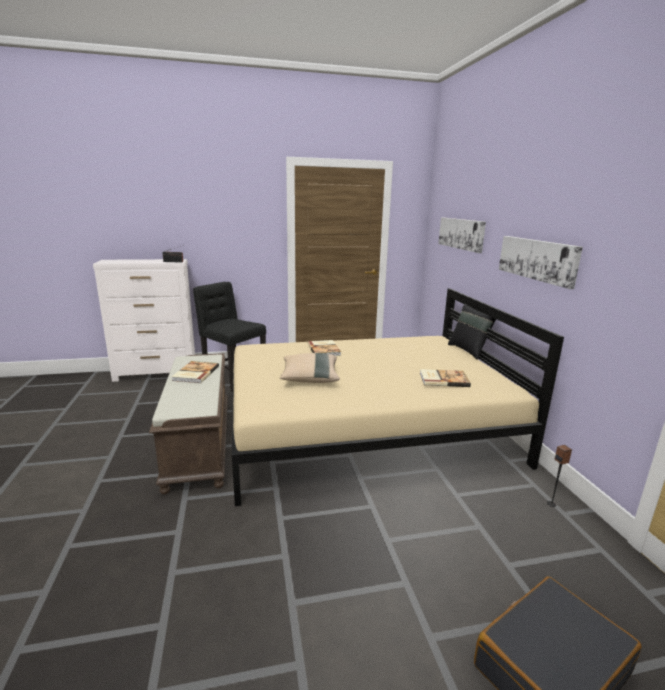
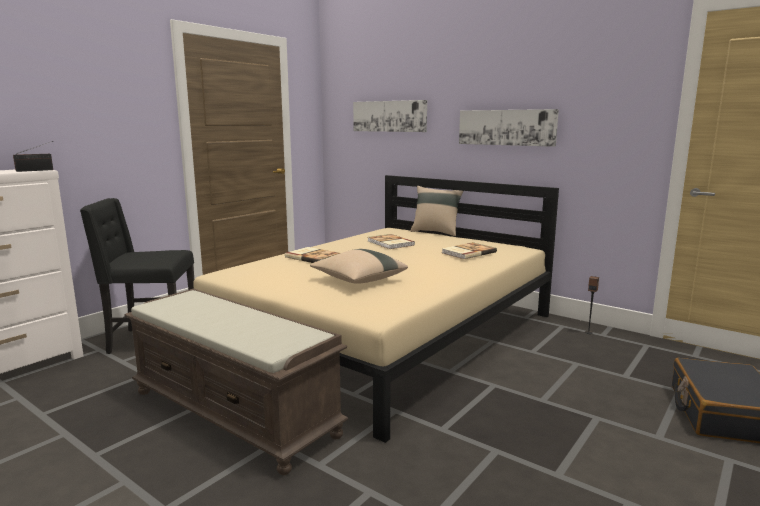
camera: 40 degrees left, 5 degrees down
(195, 373) = (209, 313): book -> book (390, 243)
(469, 351) = (436, 232): black pillow -> beige pillow

